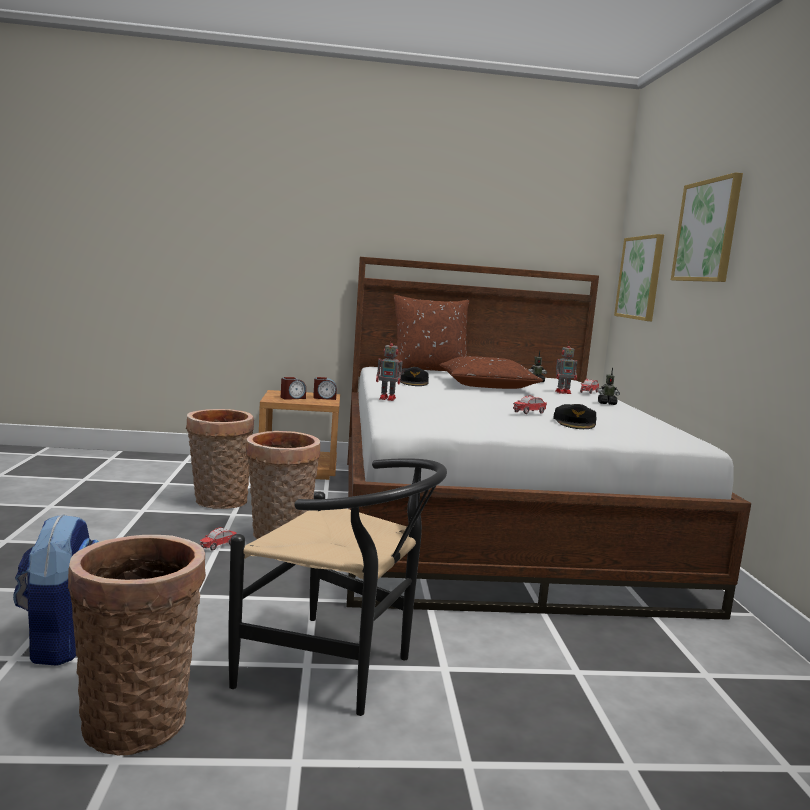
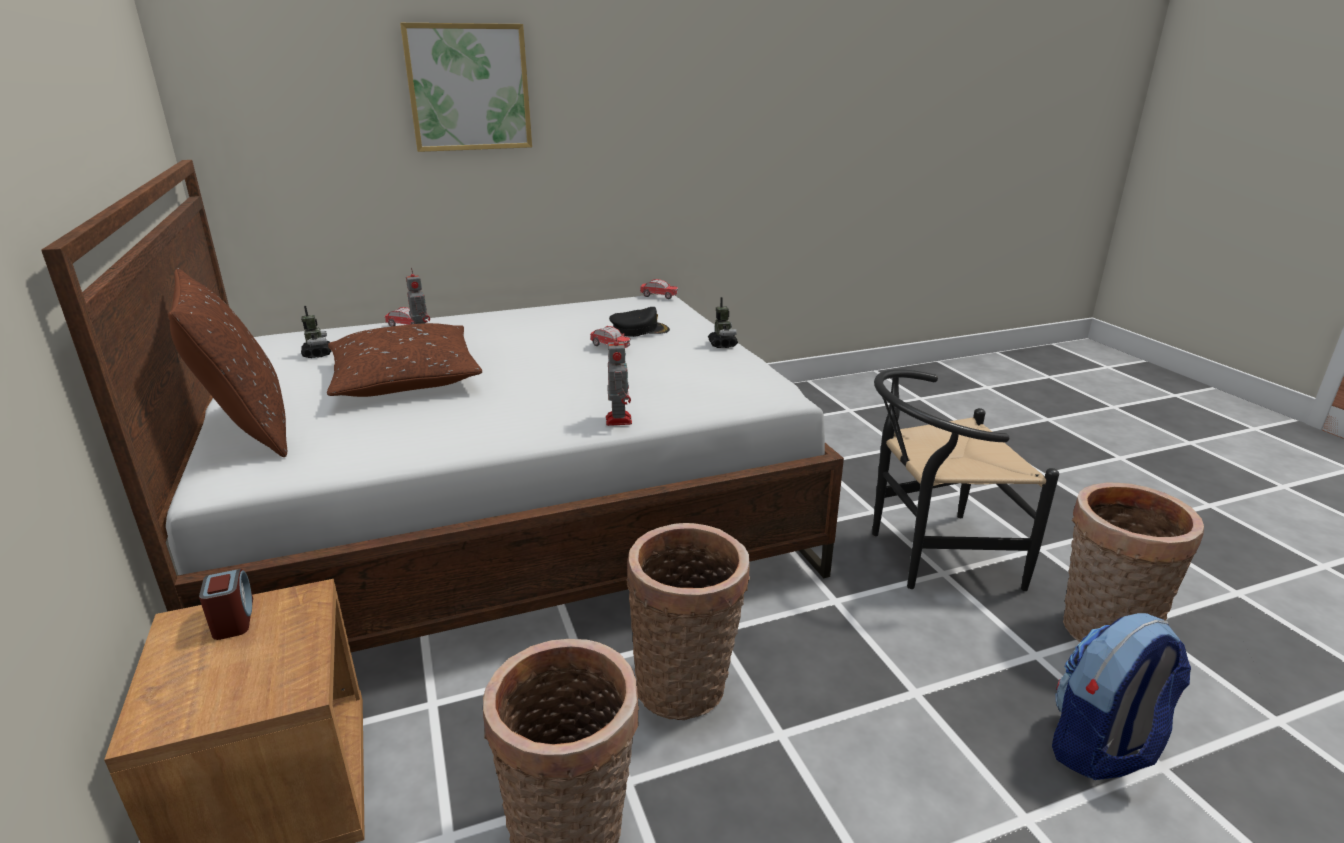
camera: 105 degrees left, 15 degrees up
(218, 546) = (770, 736): toy car -> toy car (658, 296)
(292, 398) = (253, 665): alarm clock -> none
(340, 670) = (930, 555): black chair -> black chair turned 105 degrees counterclockwise
(412, 382) = (432, 424): black cap -> none
(606, 403) = (486, 319): toy robot -> toy robot (722, 344)
(640, 278) = (295, 153): picture -> none

